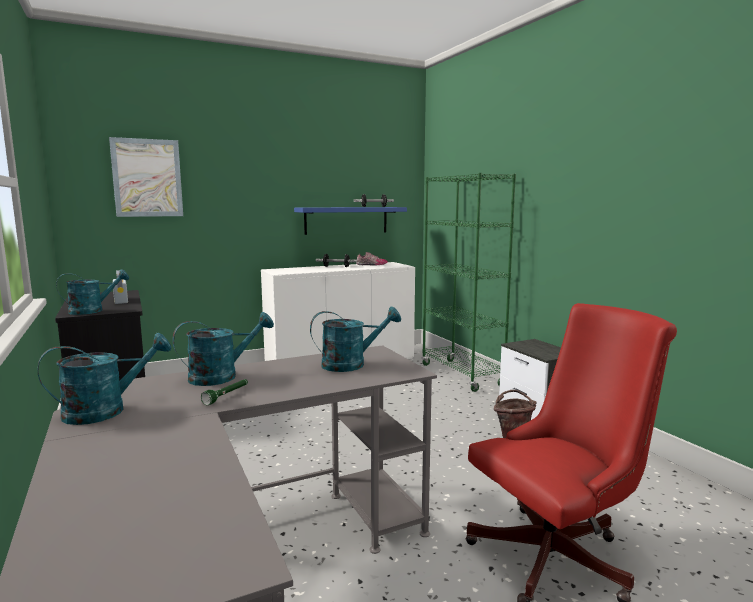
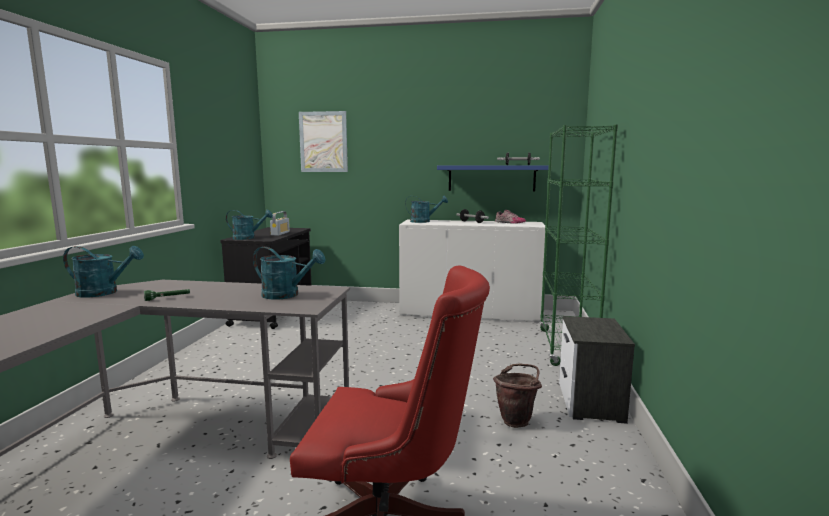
camera: 35 degrees right, 0 degrees up
(222, 376) = (200, 287): turquoise watering can -> turquoise watering can (424, 221)

